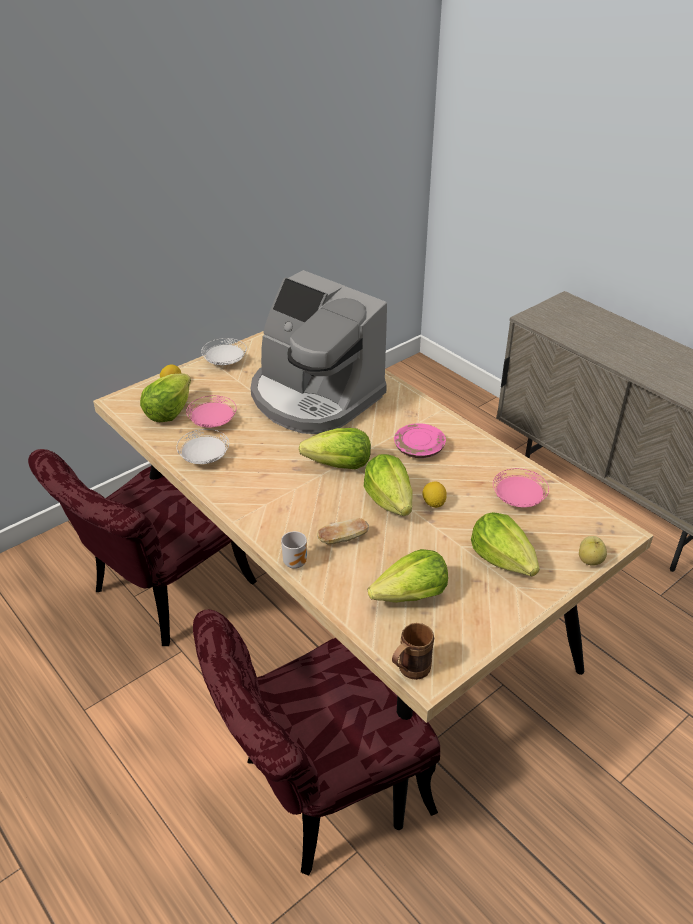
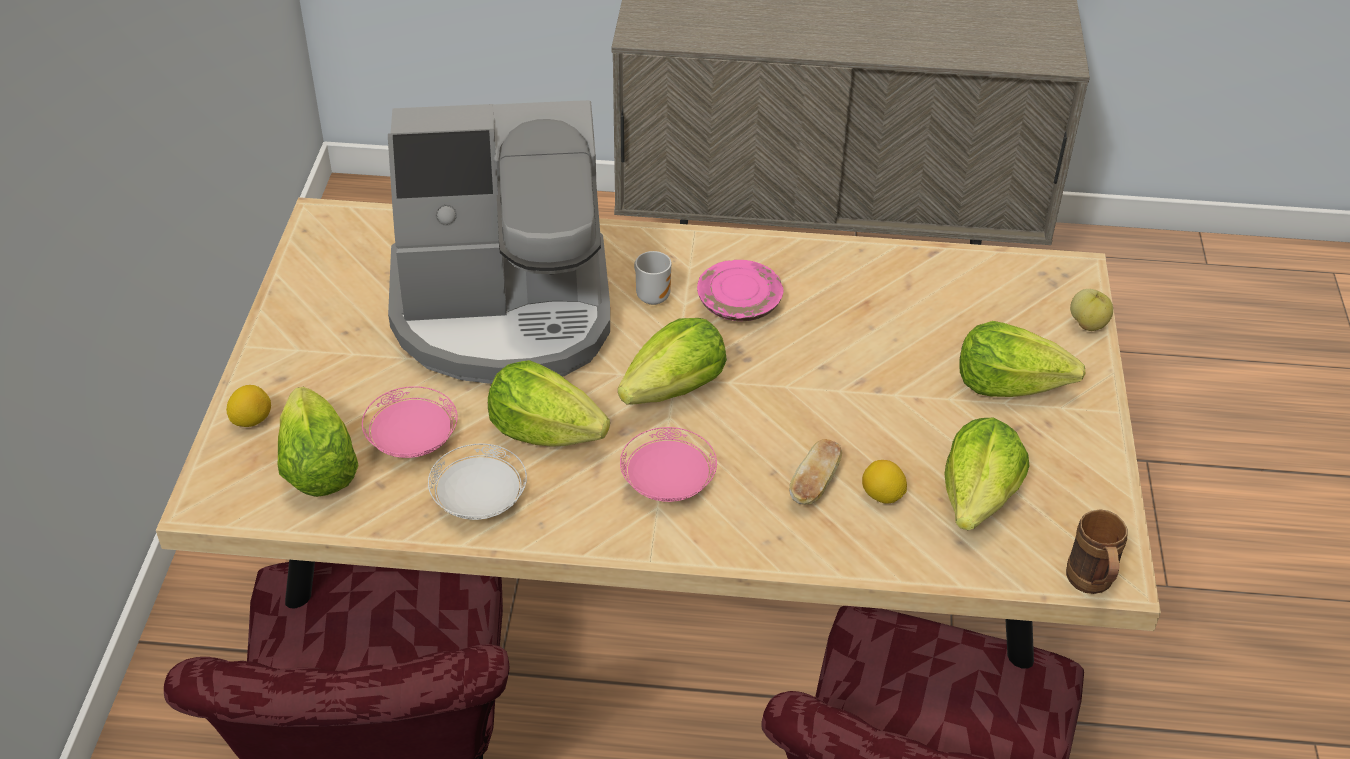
camera: 45 degrees left, 5 degrees up
(225, 362) = (290, 336): white plate -> none
(296, 562) = (803, 553): mug -> mug (652, 296)
(389, 501) = (799, 396): lettuce -> lettuce (544, 431)
(433, 503) = (851, 365): lemon -> lemon (882, 496)
(518, 500) = (932, 299): pink plate -> pink plate (668, 484)

